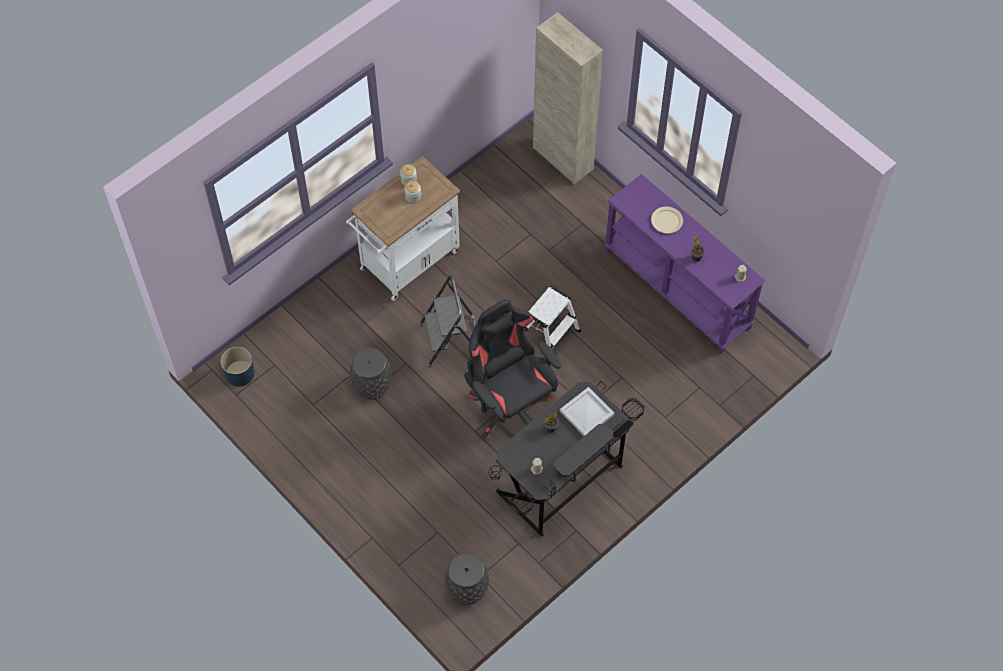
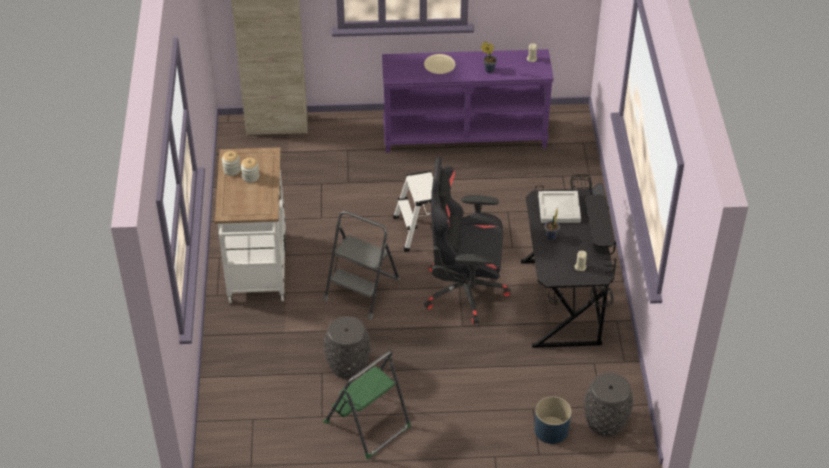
camera: 50 degrees left, 15 degrees down
(240, 373) = (232, 449): blue planter -> blue planter (551, 430)
(330, 439) = (369, 426): none -> green step ladder

